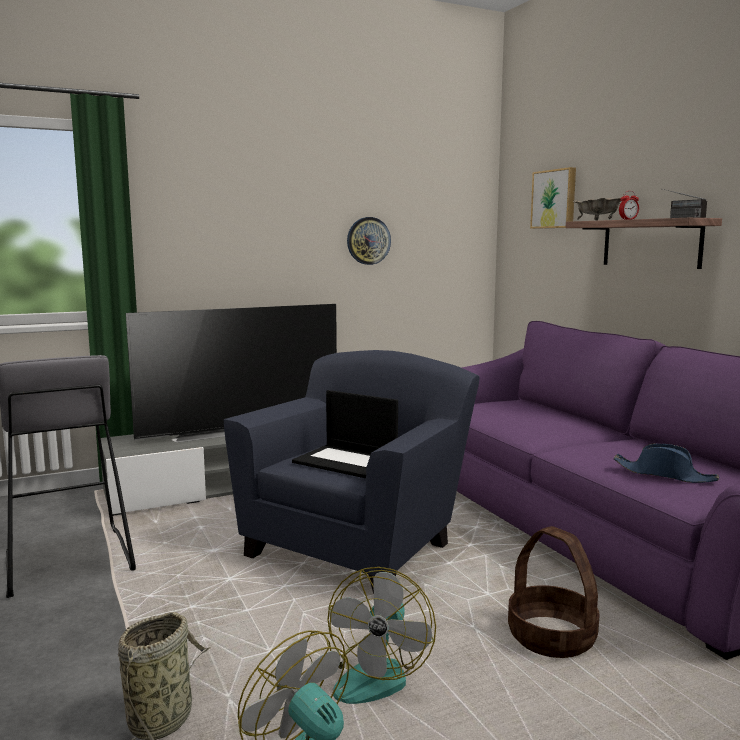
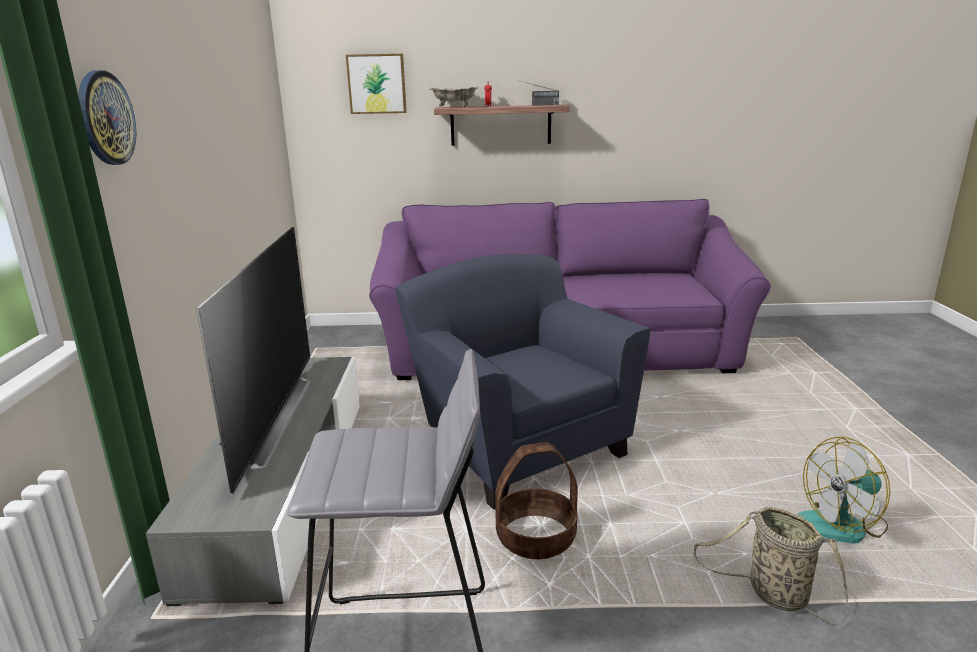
camera: 65 degrees left, 10 degrees up
(347, 461) = (540, 367): laptop -> none
(368, 241) = (232, 142): wall clock -> wall clock (105, 118)
(375, 674) = (726, 481): fan -> none
(552, 637) = (697, 409): basket -> basket (536, 537)
(664, 474) = (658, 288): blue hat -> none

